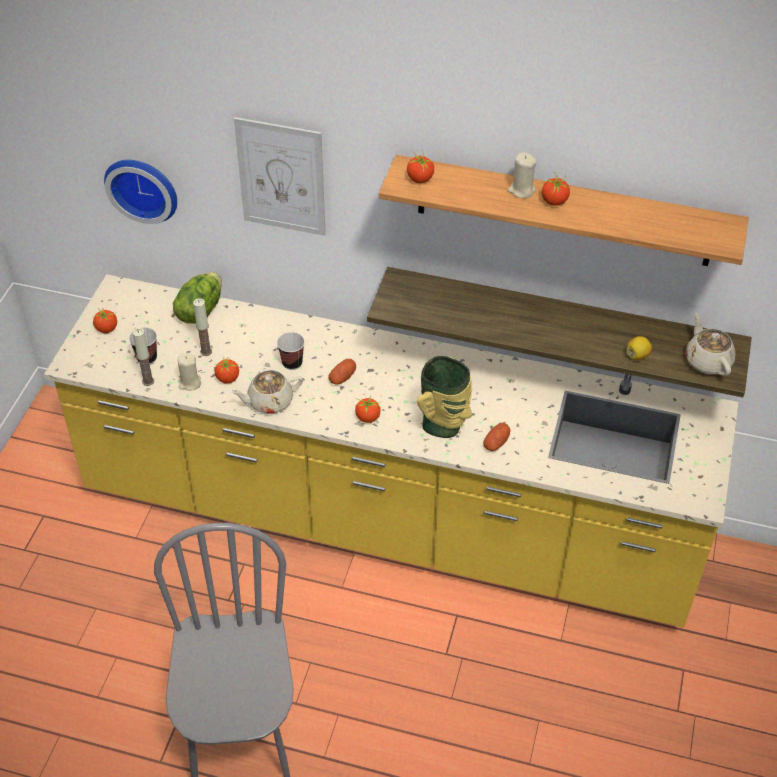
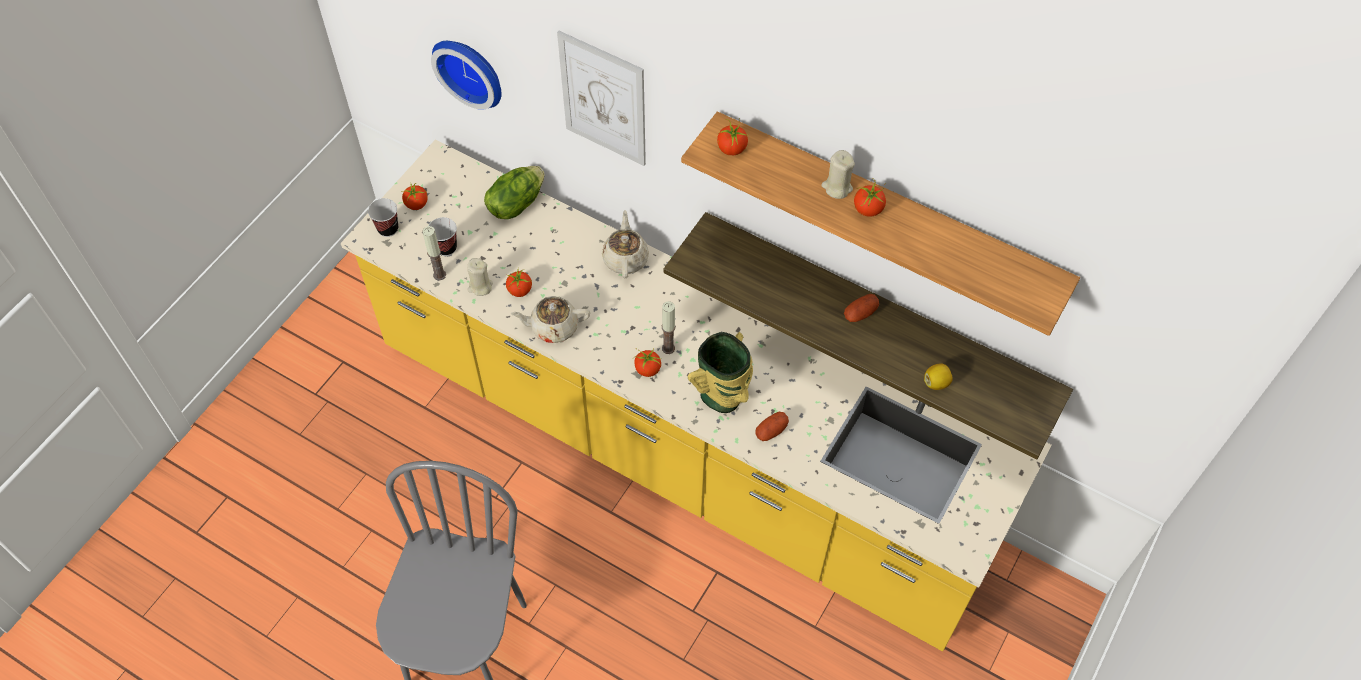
camera: 15 degrees right, 10 degrees up
(206, 351) = (507, 254): candle -> candle (668, 348)
(292, 363) = (590, 287): cup -> cup (388, 229)
(342, 377) = (636, 316): potato -> potato (860, 313)
(707, 360) = (1012, 407): beige teapot -> beige teapot (625, 258)

